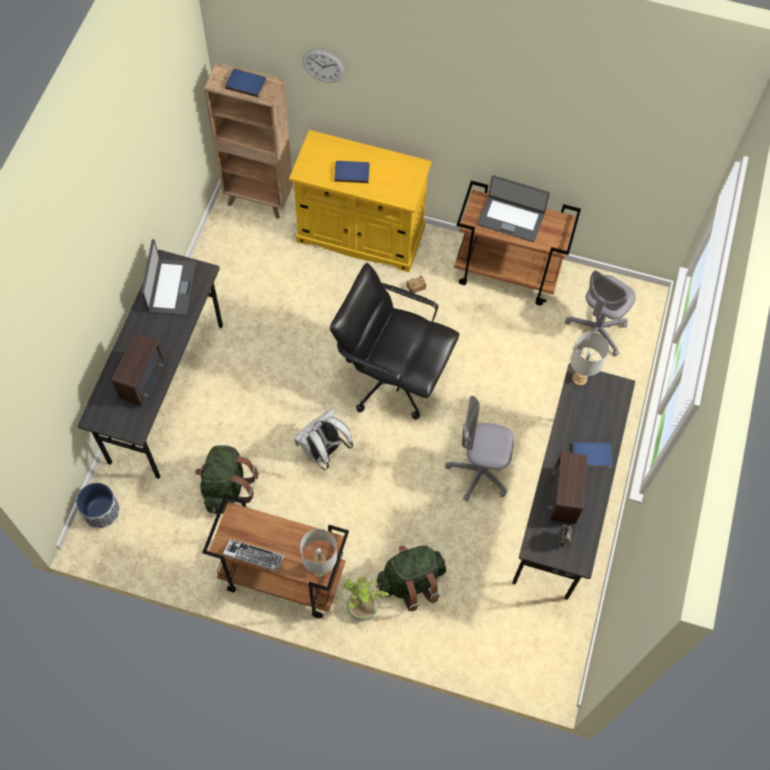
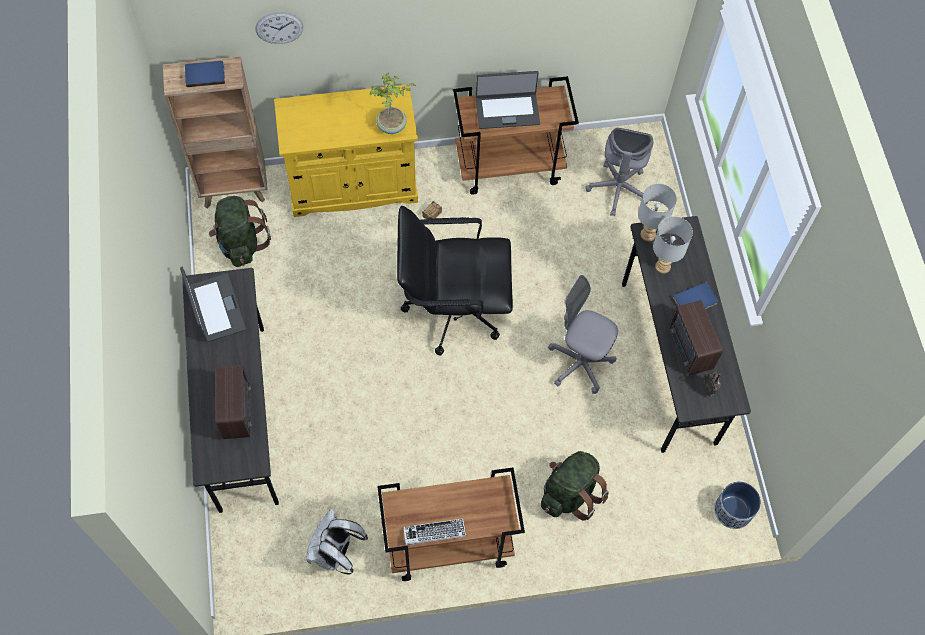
camera: 25 degrees left, 0 degrees up
(101, 511) = (237, 562): planter -> planter (733, 511)
(226, 487) = (349, 483): green backpack -> green backpack (241, 243)
(320, 570) = (503, 517): grey table lamp -> grey table lamp (662, 267)
(323, 451) = (425, 407): white backpack -> white backpack (336, 553)
(352, 172) = (338, 124): blue book -> none
(362, 608) = (538, 539): potted plant -> potted plant (392, 126)
(479, 472) = (580, 363): grey office chair -> grey office chair turned 45 degrees clockwise

